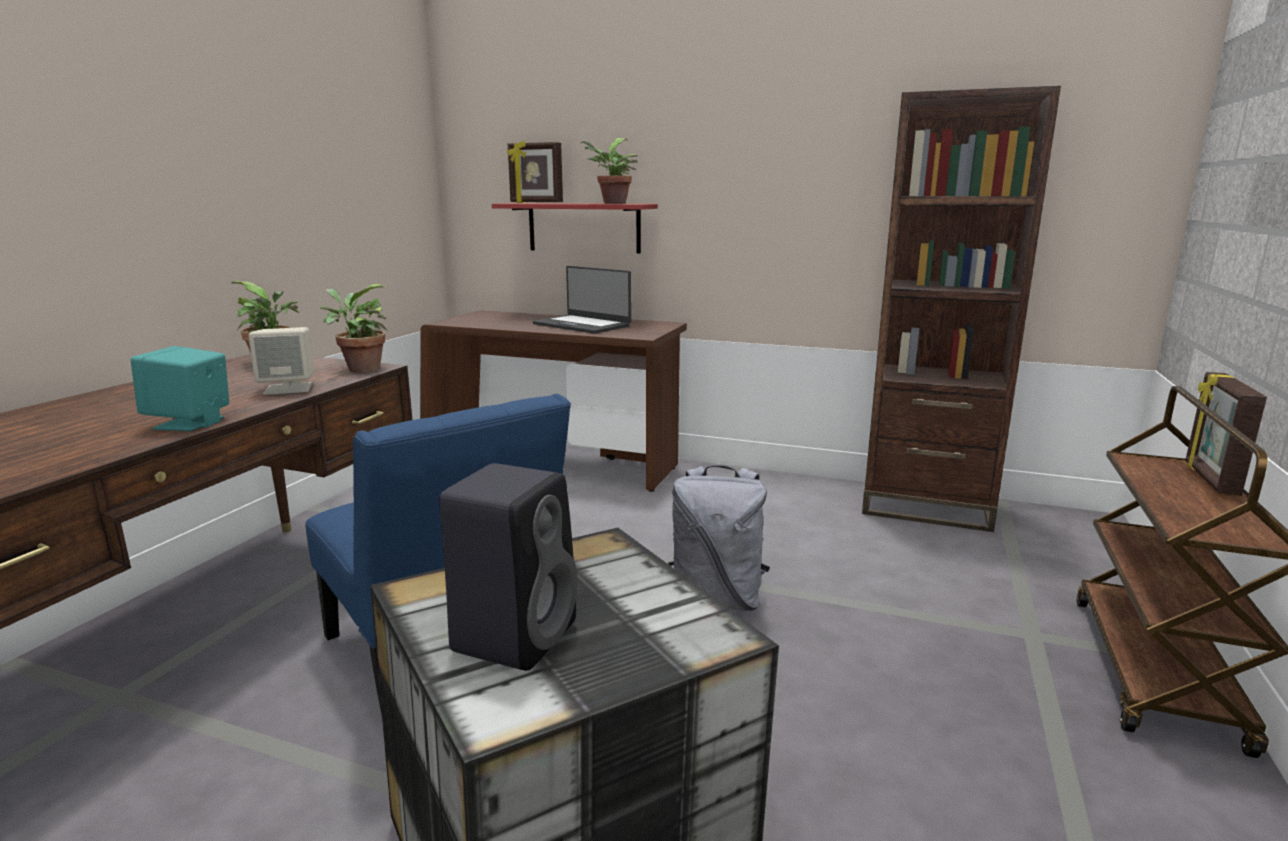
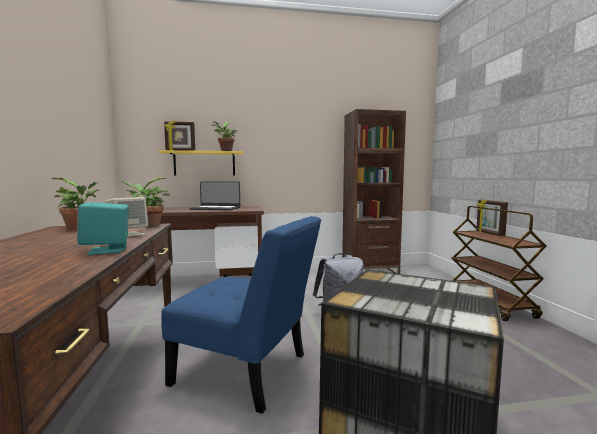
camera: 30 degrees left, 10 degrees down
(516, 634) = (420, 302): black speaker -> none
(584, 227) = (204, 163): red shelf -> yellow shelf

